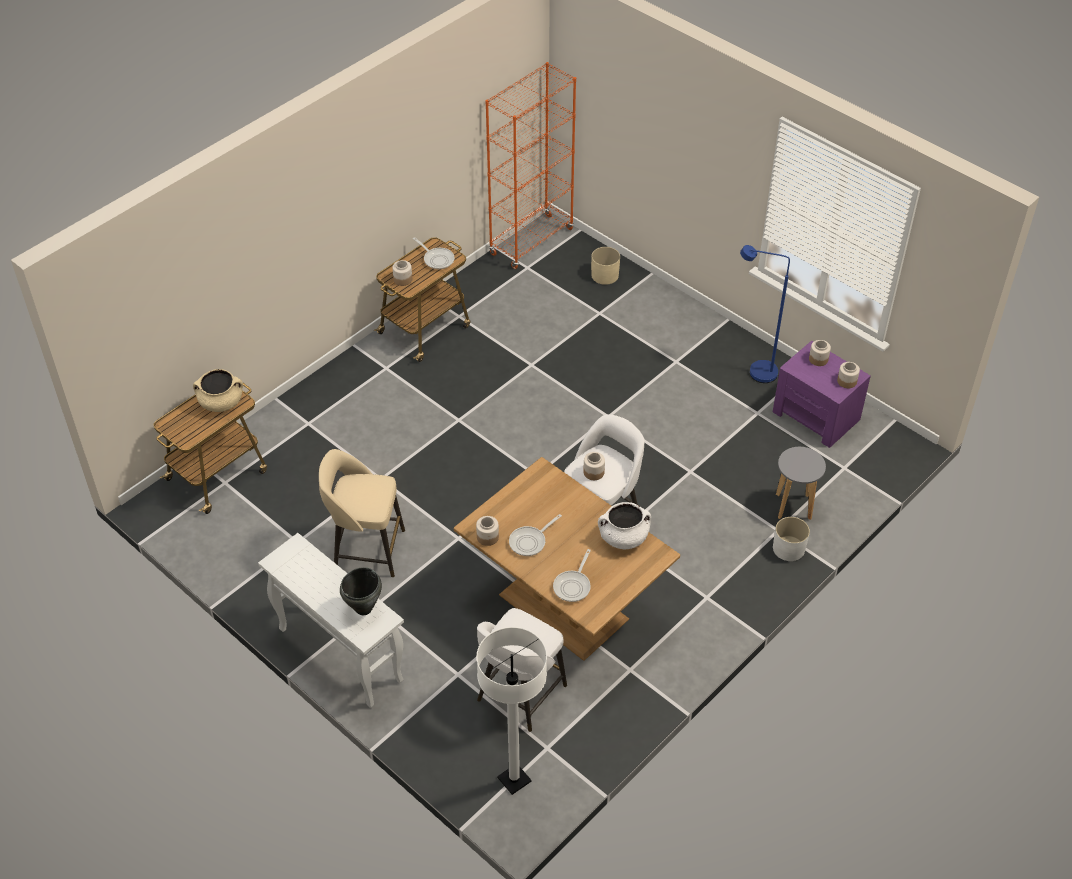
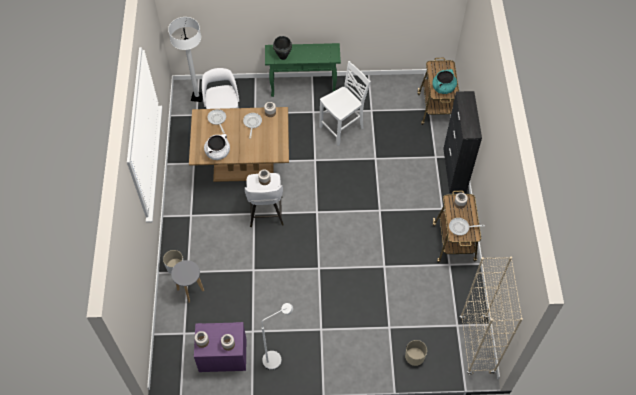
camera: 135 degrees right, 10 degrees up
(221, 402) = (443, 88): beige cooking pot -> turquoise cooking pot
(311, 392) = (454, 170): none -> black cabinet
(339, 654) = (304, 88): white console table -> green console table
(366, 550) = (342, 128): beige stool -> white chair
(531, 242) = (476, 345): orange bookcase -> beige bookcase
(755, 371) = (276, 358): blue floor lamp -> white floor lamp

